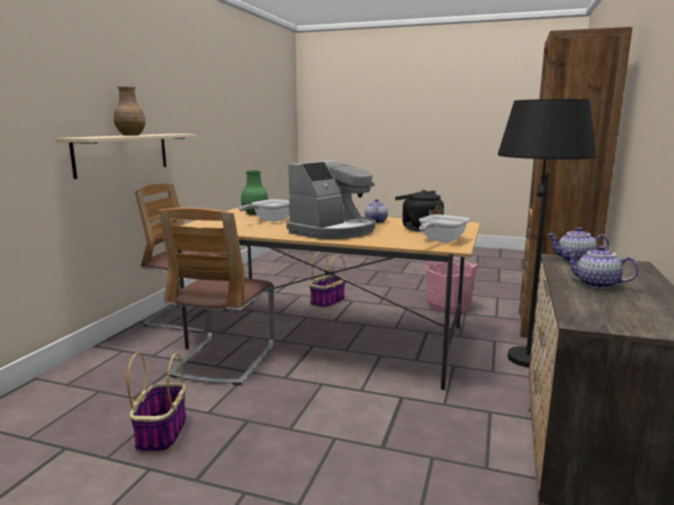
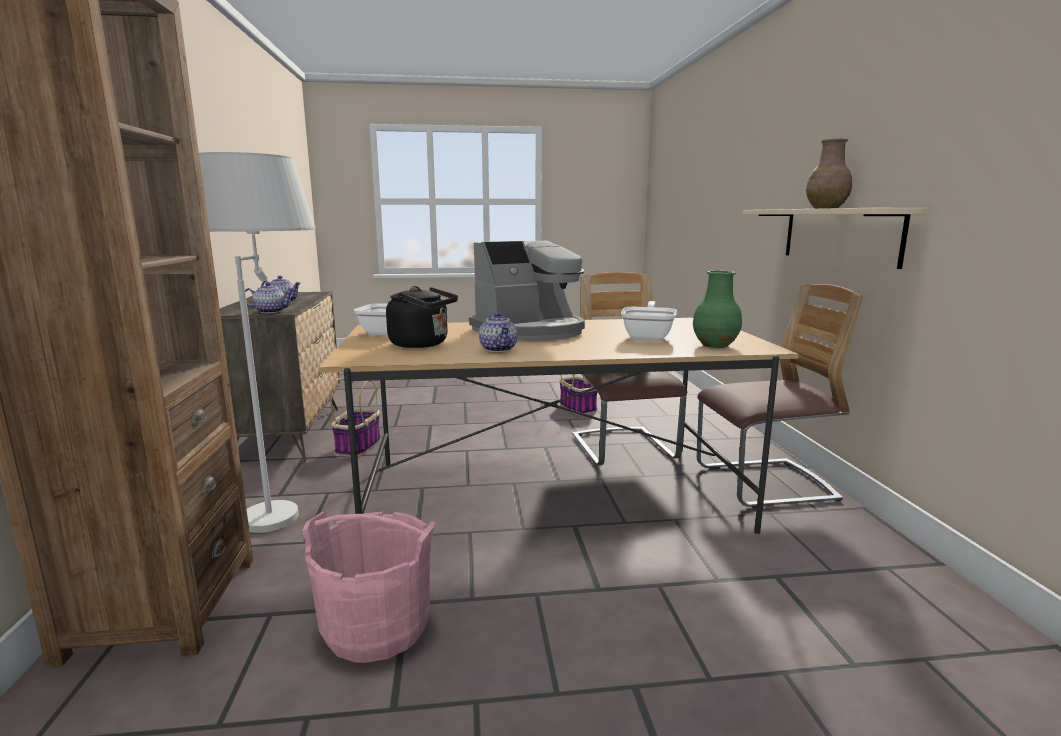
camera: 155 degrees right, 0 degrees up
(327, 302) = (638, 569): basket -> basket (358, 446)
(333, 231) = (530, 331): coffee machine -> coffee machine turned 135 degrees counterclockwise
(524, 368) = (284, 504): black floor lamp -> white floor lamp

